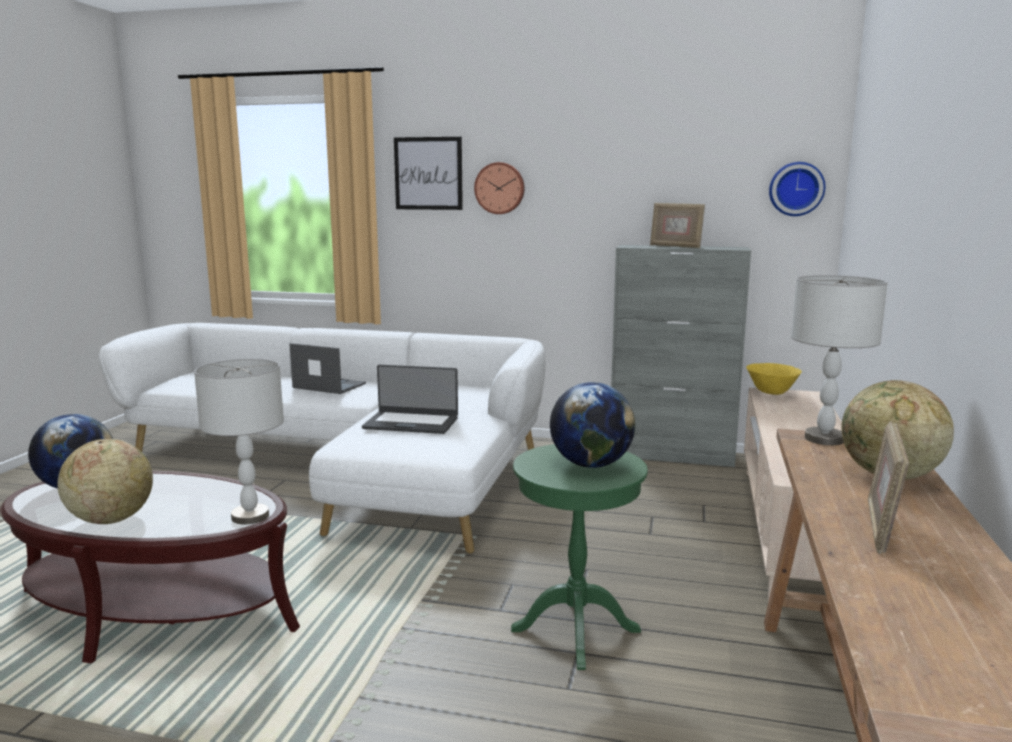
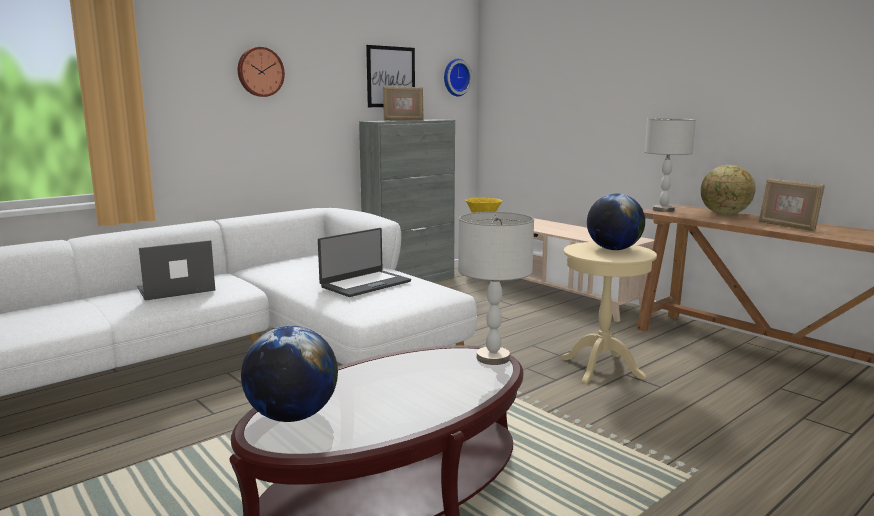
camera: 55 degrees left, 0 degrees up
(111, 519) = (424, 407): globe -> none
(428, 173) = (187, 54): picture -> picture (391, 77)
(575, 630) = (601, 368): green side table -> beige side table

